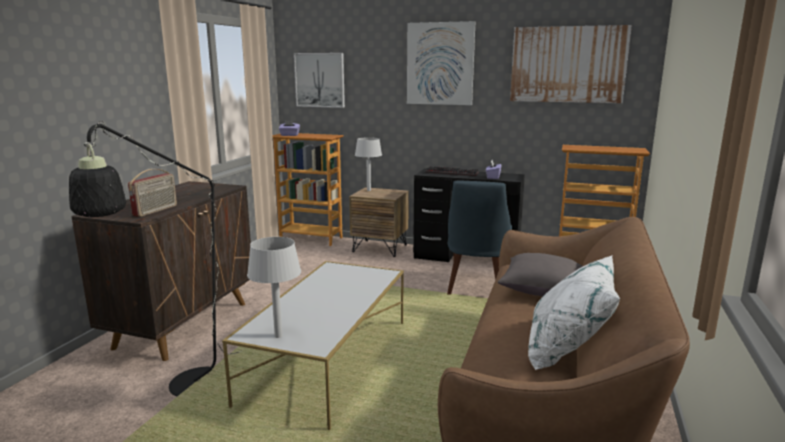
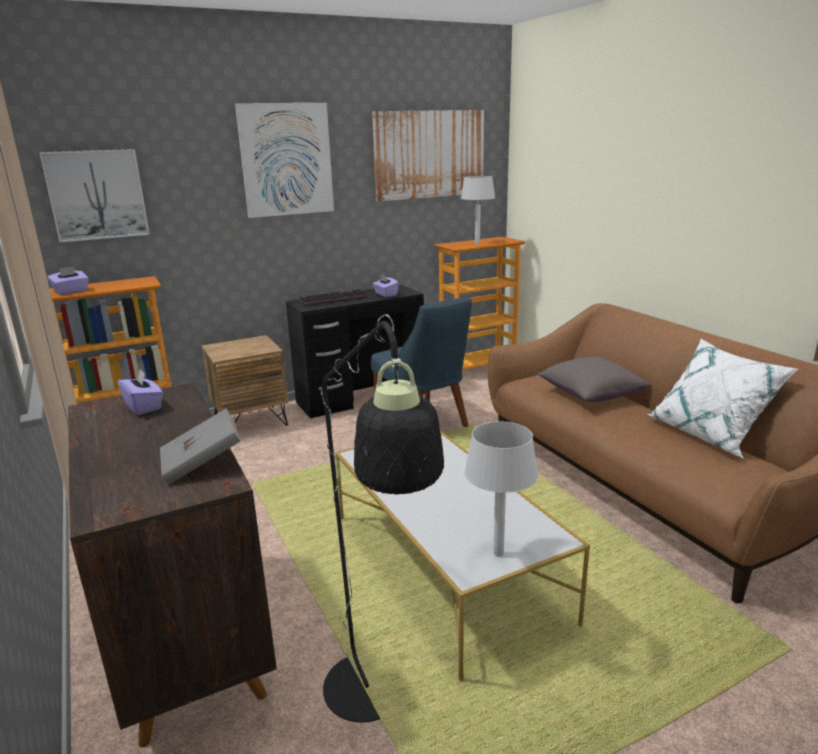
camera: 45 degrees left, 5 degrees up
(156, 211) = (202, 464): radio -> grey book
(204, 188) = (144, 406): none -> purple tissue box
(369, 190) = (219, 348): grey table lamp -> grey table lamp (477, 244)

